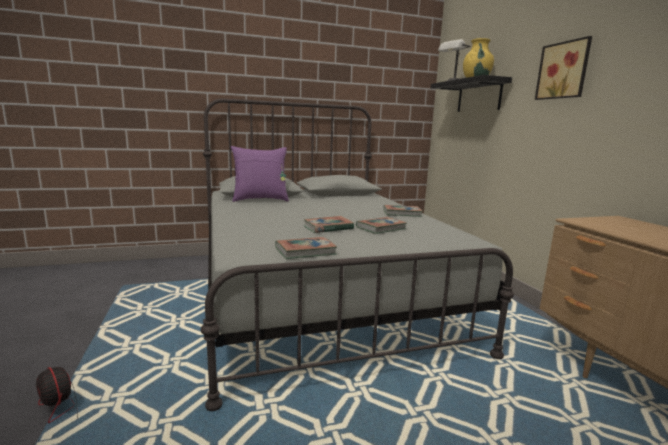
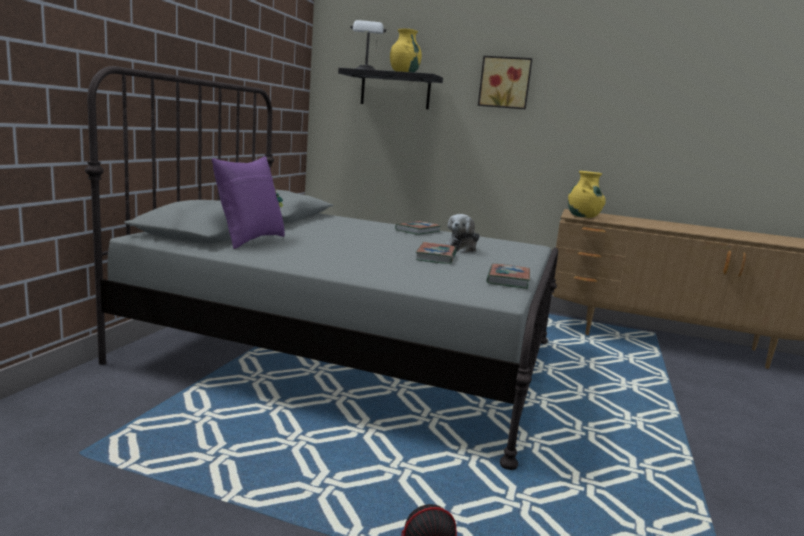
camera: 55 degrees left, 0 degrees up
(381, 228) = (462, 248): book -> plush toy
(595, 223) = (583, 216): none -> yellow vase

